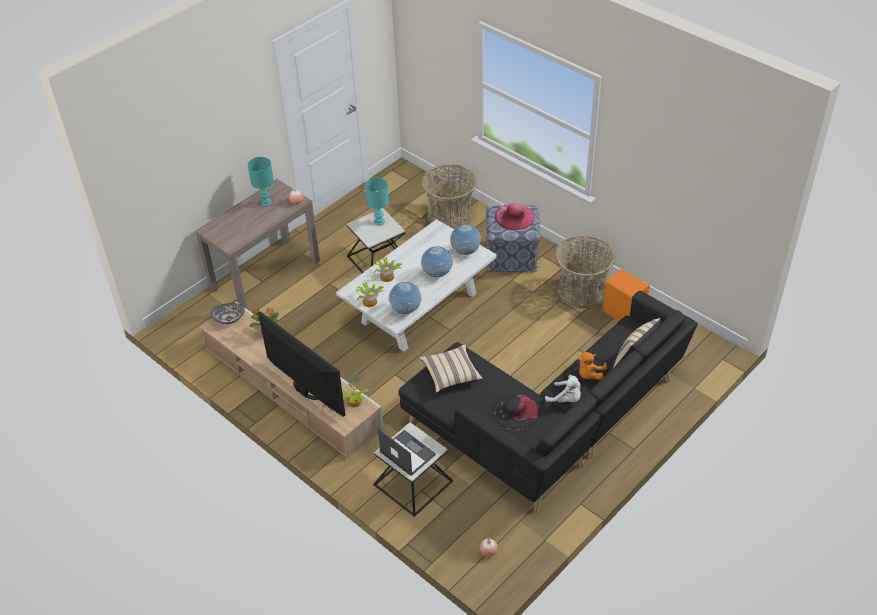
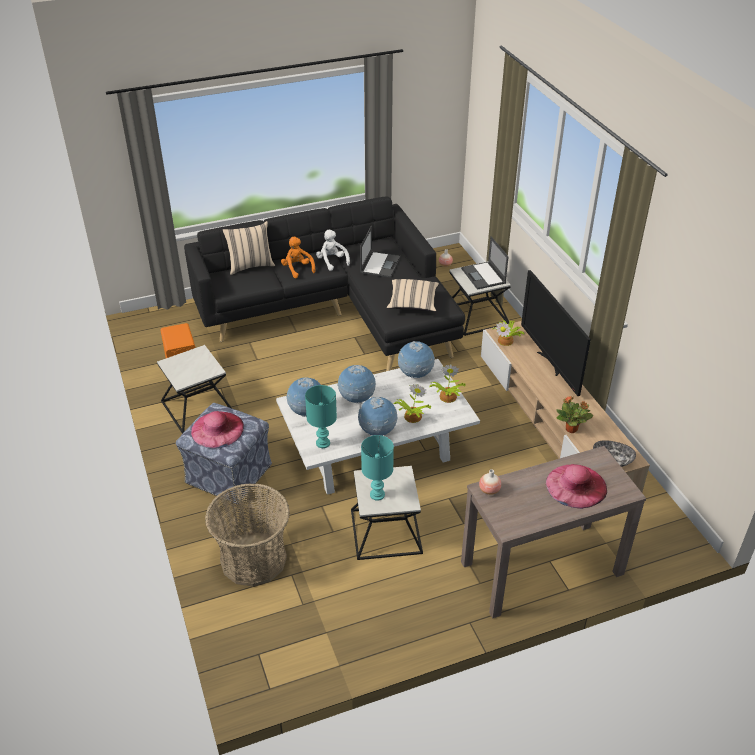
camera: 155 degrees left, 5 degrees down
(242, 222) = (576, 485): none -> pink hat
(265, 202) = (534, 505): turquoise table lamp -> turquoise table lamp (323, 443)
(405, 256) = (377, 432): none -> globe
(515, 412) = (380, 264): black hat -> laptop
(581, 291) = (197, 408): basket -> side table
(589, 375) = (297, 269): orange plush toy -> orange plush toy turned 90 degrees counterclockwise

